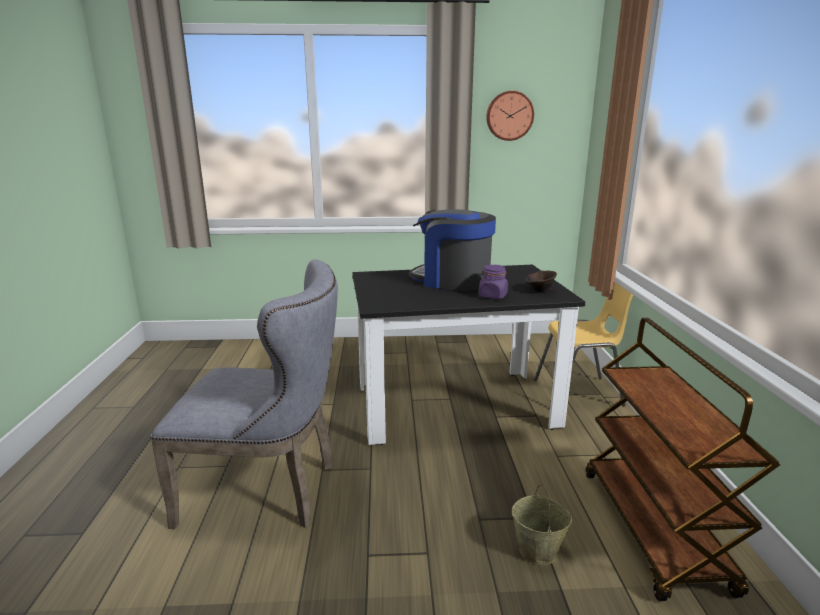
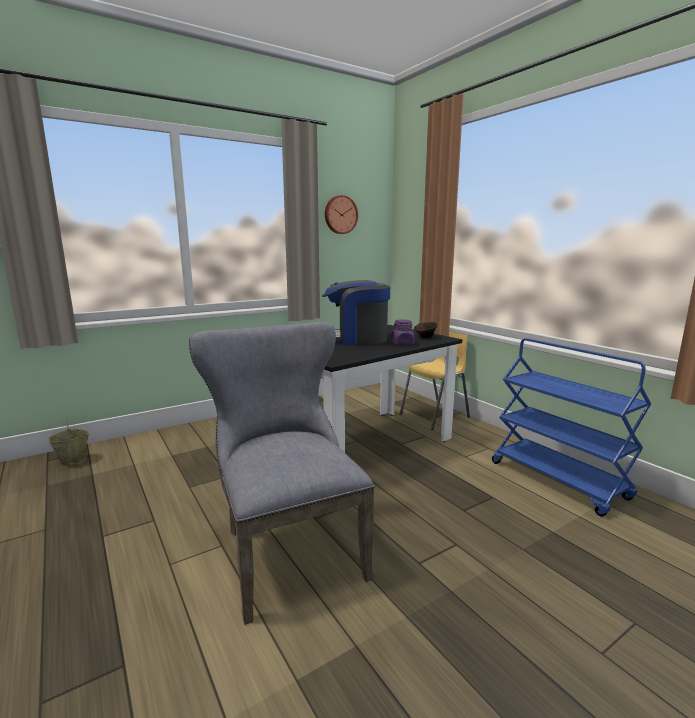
camera: 30 degrees left, 5 degrees down
(270, 490) = (286, 549): grey chair -> grey chair turned 90 degrees counterclockwise
(538, 551) = (517, 515): beige bucket -> beige bucket (73, 460)
(654, 530) = (559, 480): brown cart -> blue cart

